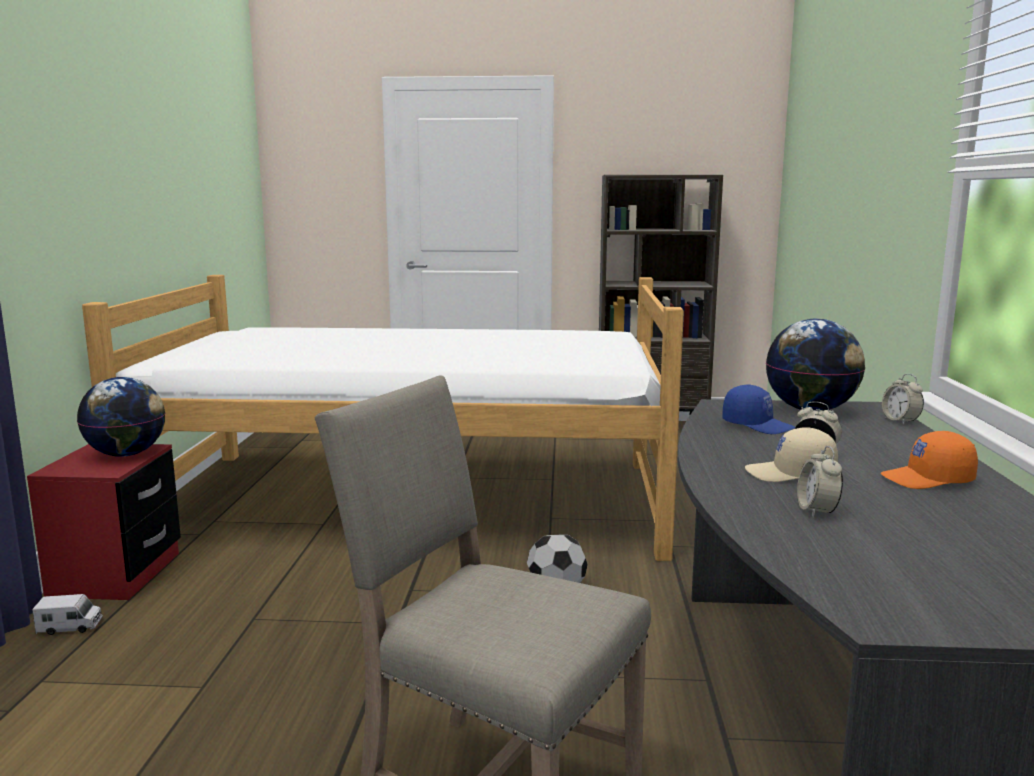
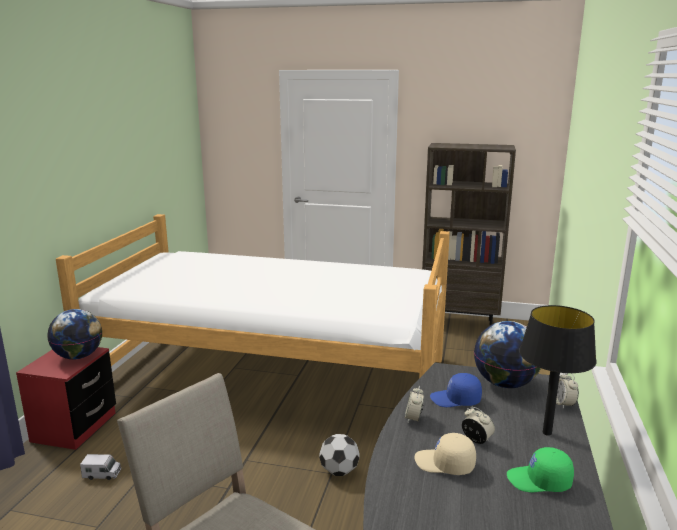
camera: 10 degrees right, 5 degrees up
(70, 627) = (37, 468): toy truck -> toy truck (102, 474)
(757, 425) = (455, 400): blue cap -> blue cap turned 135 degrees clockwise
(817, 511) = (438, 510): alarm clock -> alarm clock (413, 418)
(901, 443) = (547, 433): none -> black table lamp
(928, 480) = (539, 481): orange cap -> green cap

